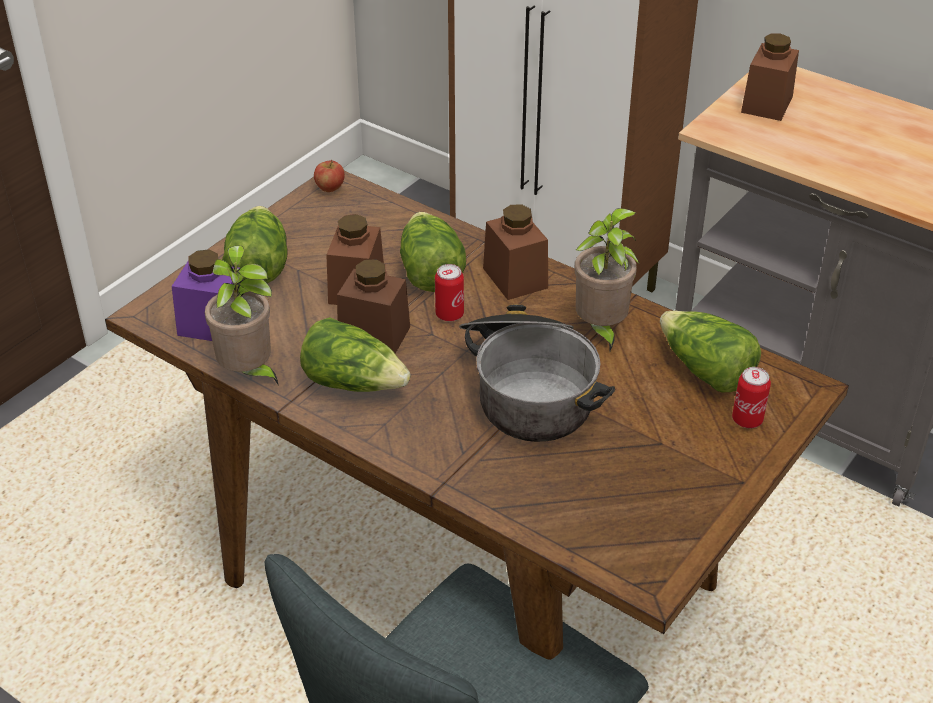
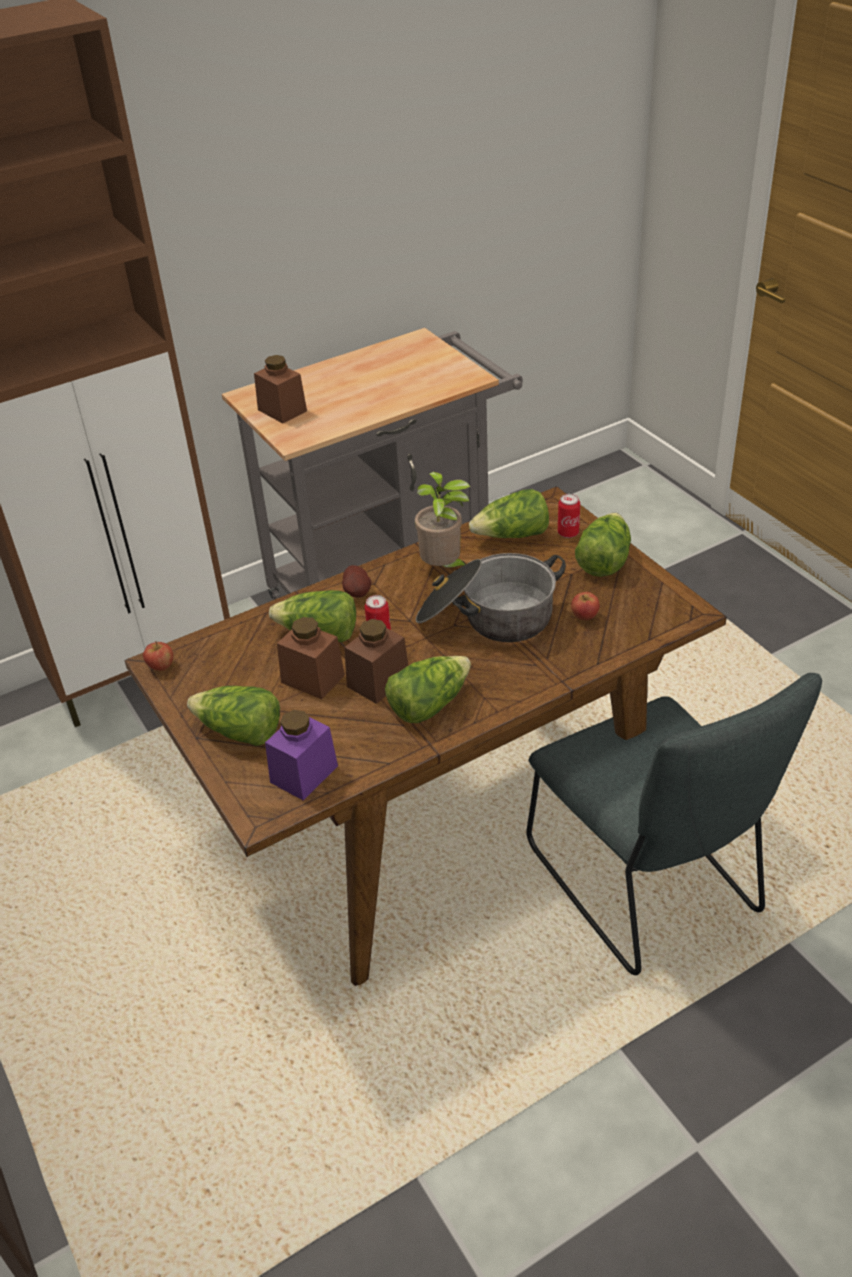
camera: 65 degrees left, 0 degrees up
(249, 374) = (382, 763): potted plant -> none
(515, 278) = (358, 593): brown jar -> potato
(579, 476) = (585, 616): none -> apple
(709, 467) = (603, 560): none -> lettuce

